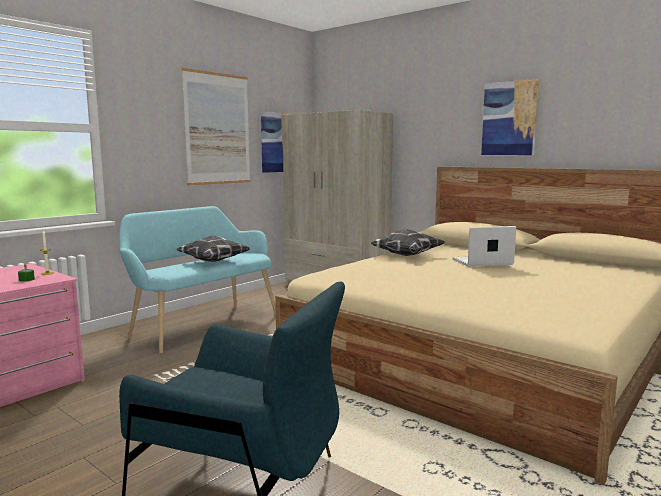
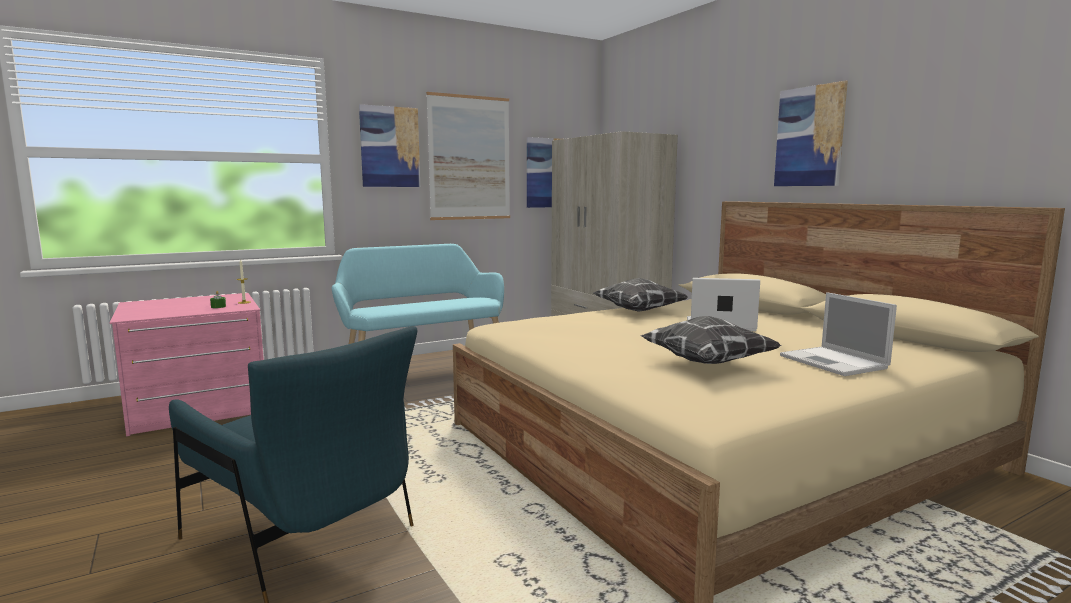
camera: 20 degrees right, 0 degrees up
(152, 118) = (390, 147): none -> picture
(213, 261) = (432, 303): pillow -> pillow (707, 363)
(593, 282) = (835, 362): none -> laptop

